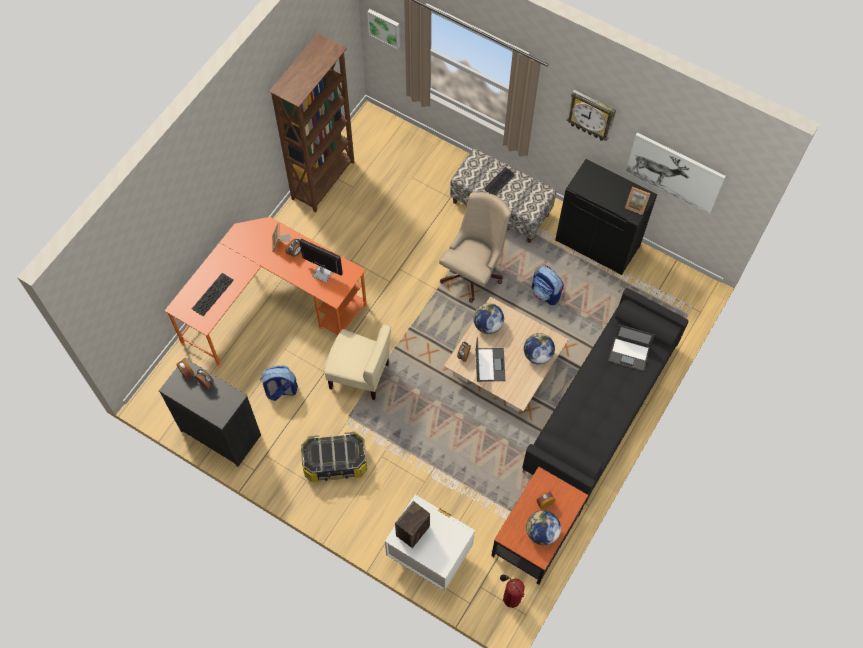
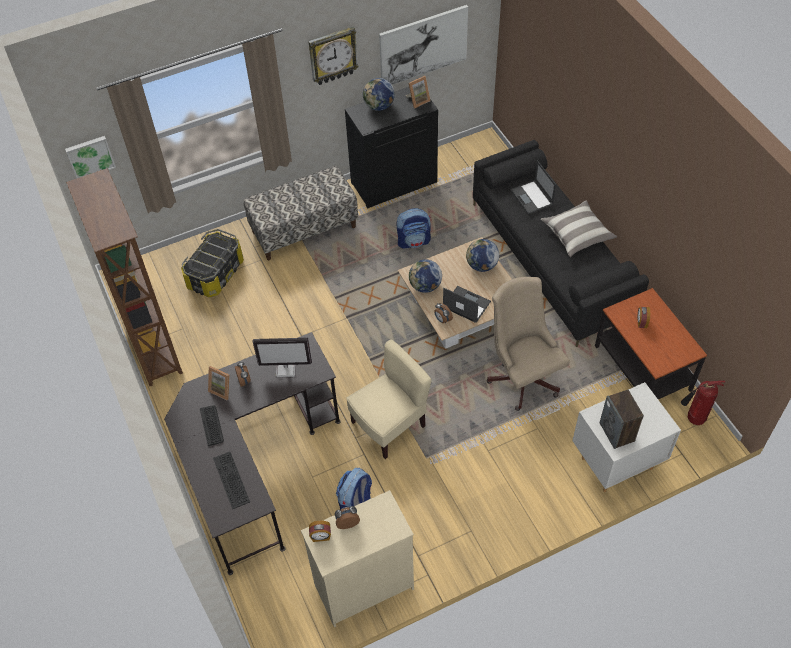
camera: 55 degrees left, 10 degrees down
(221, 432) = (363, 586): black dresser -> beige dresser
(271, 305) = (252, 464): orange desk -> black desk
(322, 273) = (286, 369): monitor -> monitor turned 150 degrees counterclockwise
(335, 463) = (469, 494): storage box -> storage box (215, 274)
(474, 271) = (350, 280): beige office chair -> beige office chair (522, 375)
(499, 182) = (294, 198): keyboard -> keyboard (211, 425)
(541, 532) = (669, 339): globe -> globe (379, 106)
(613, 409) = (577, 235): none -> pillow
(629, 354) = (532, 197): laptop -> laptop turned 105 degrees clockwise

